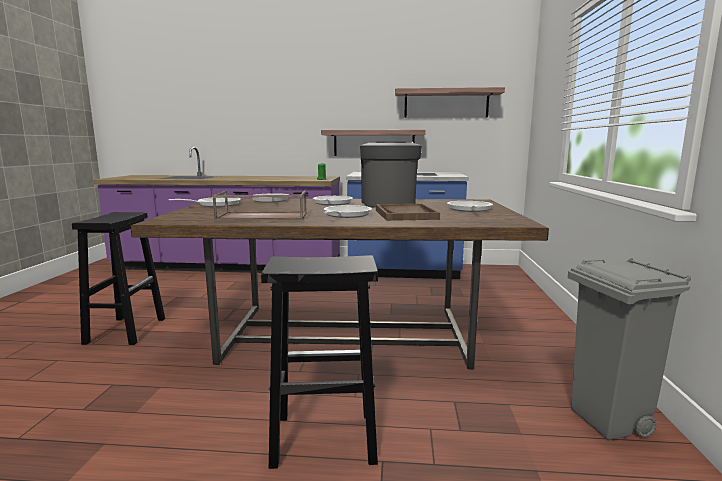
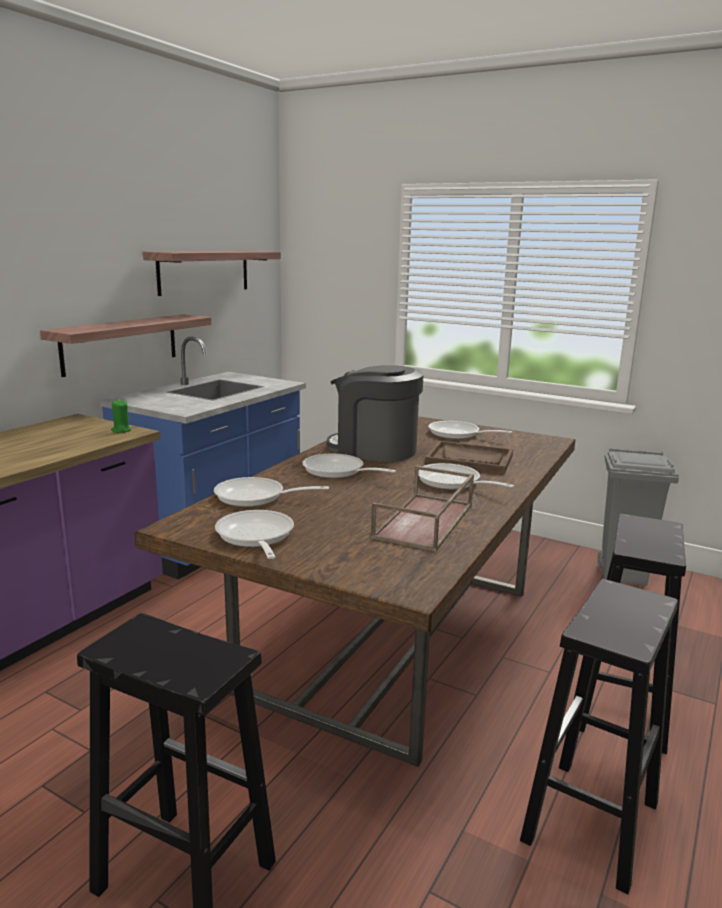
camera: 65 degrees left, 5 degrees up
(171, 433) = (590, 823): none -> black stool

